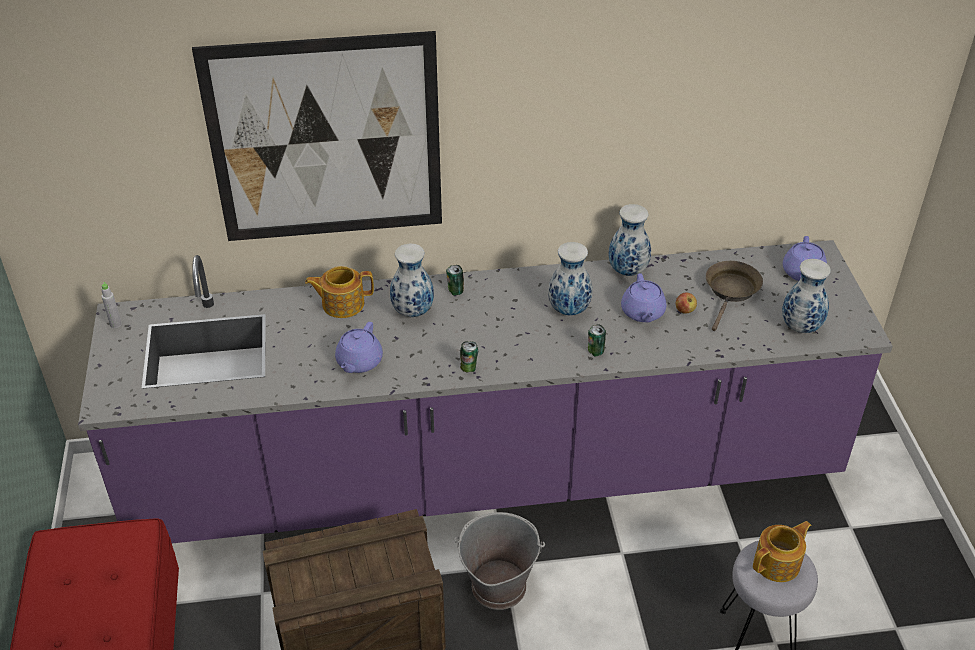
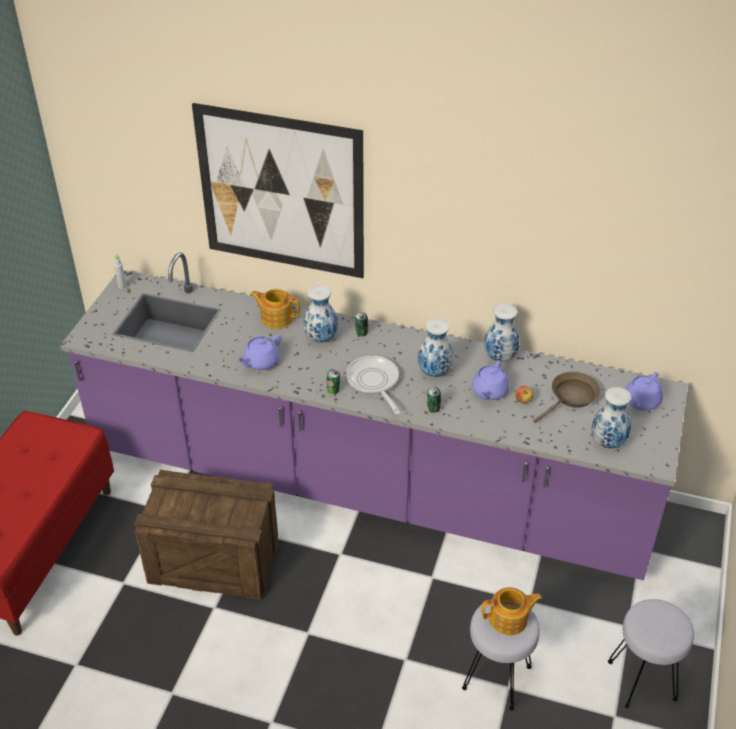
camera: 25 degrees right, 0 degrees up
(498, 586) = (326, 566): grey bucket -> none
(509, 343) = (374, 382): none -> frying pan
(897, 577) = (642, 679): none -> grey stool

